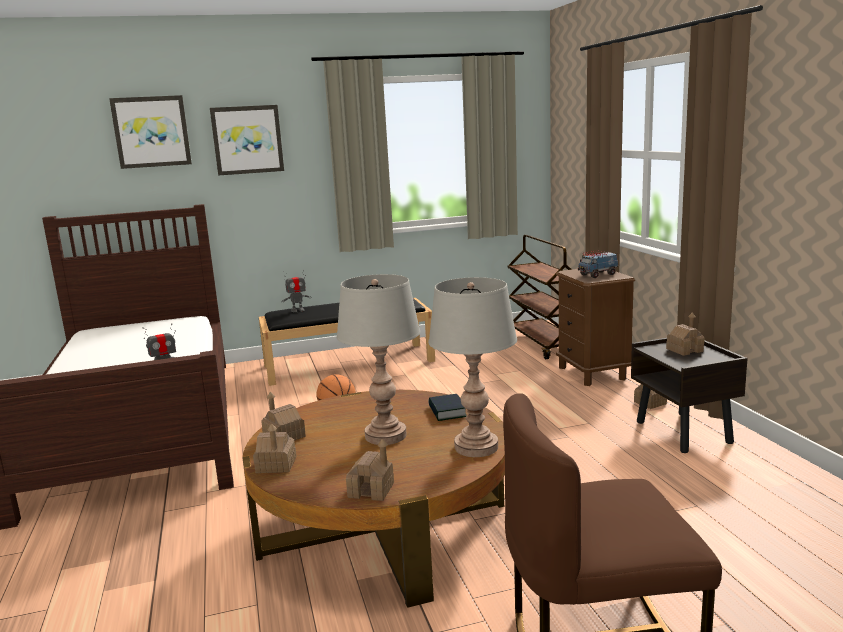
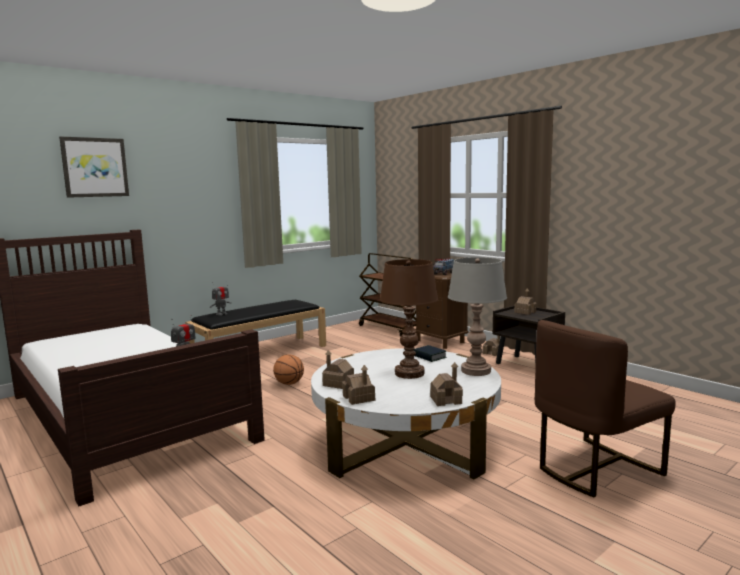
camera: 25 degrees left, 5 degrees down
(247, 140) = (174, 178): picture -> none
(383, 526) = (405, 442): brown coffee table -> white coffee table
(386, 435) = (409, 373): grey table lamp -> brown table lamp

